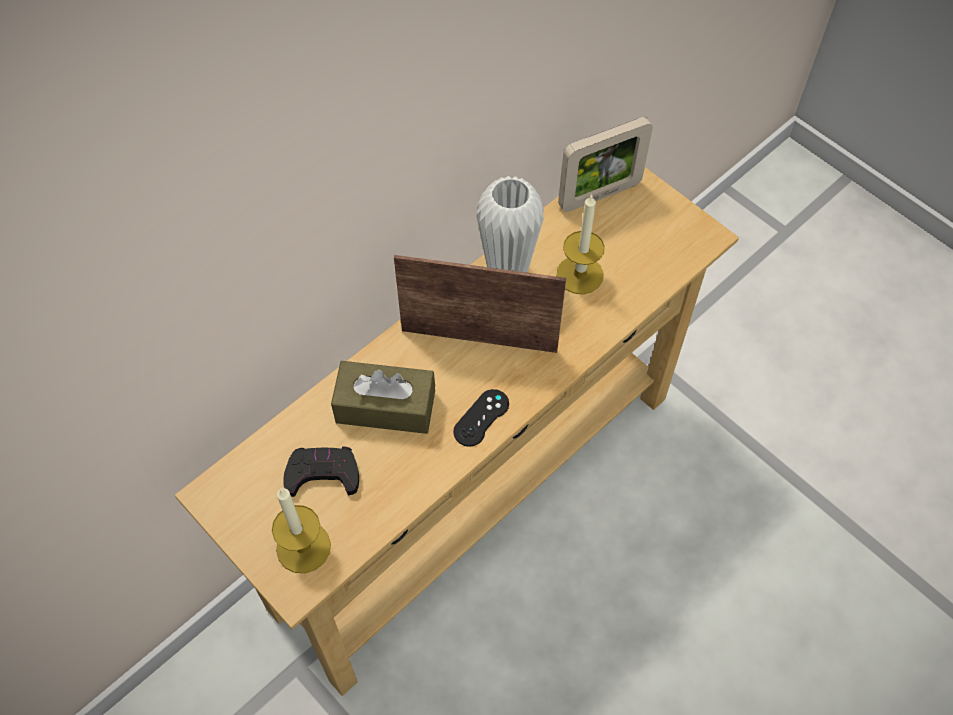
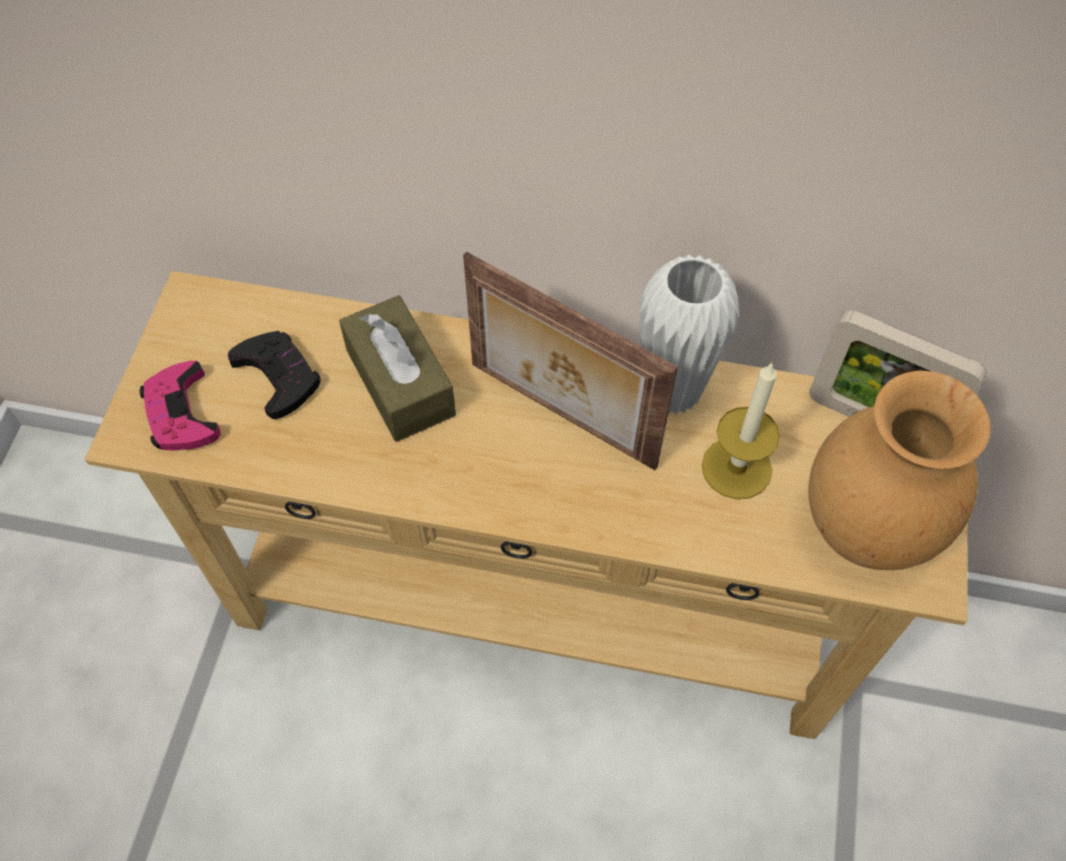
camera: 55 degrees right, 0 degrees up
(303, 547) = (181, 413): candle -> pink game controller
(479, 338) = (560, 417): picture frame -> picture frame turned 150 degrees clockwise
(481, 418) = (455, 483): black game controller -> none
(658, 244) = (862, 528): none -> brown vase

